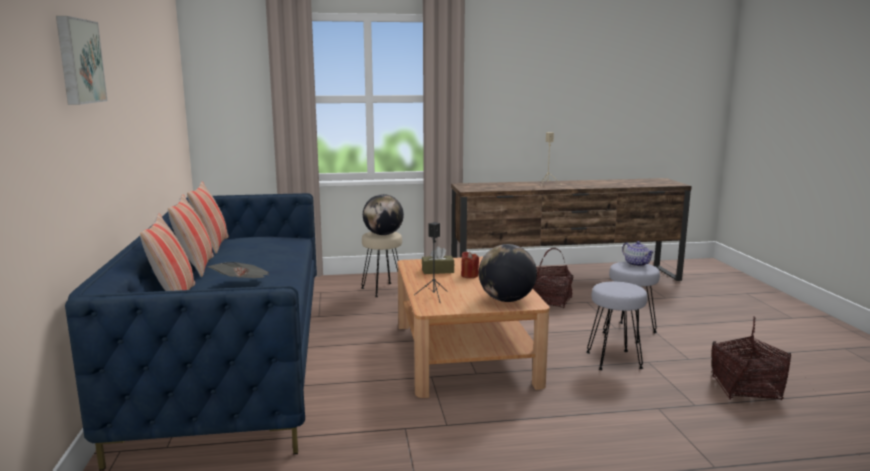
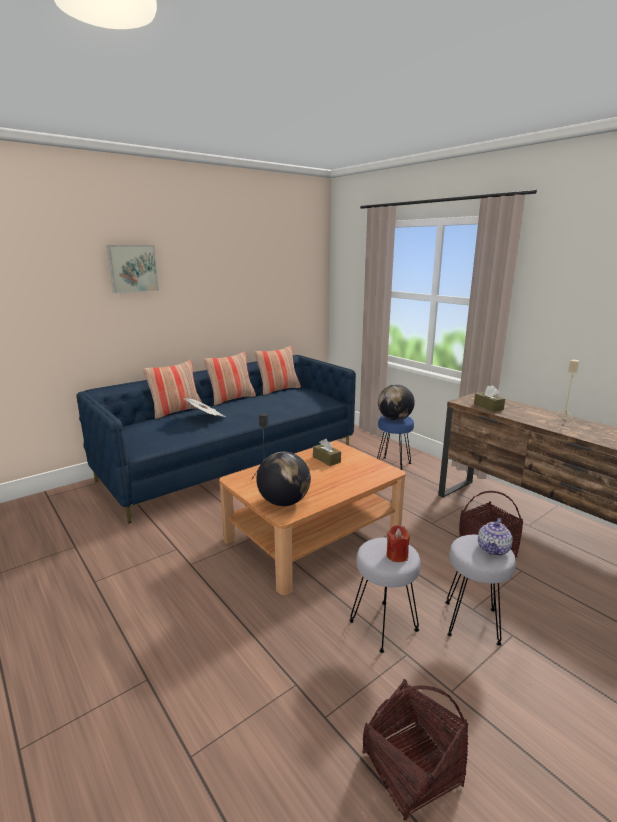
camera: 60 degrees right, 5 degrees up
(382, 290) = (393, 465): beige stool -> blue stool
(469, 275) = (330, 473): red candle -> red candle (397, 555)
(491, 188) = (488, 407): none -> brown tissue box

